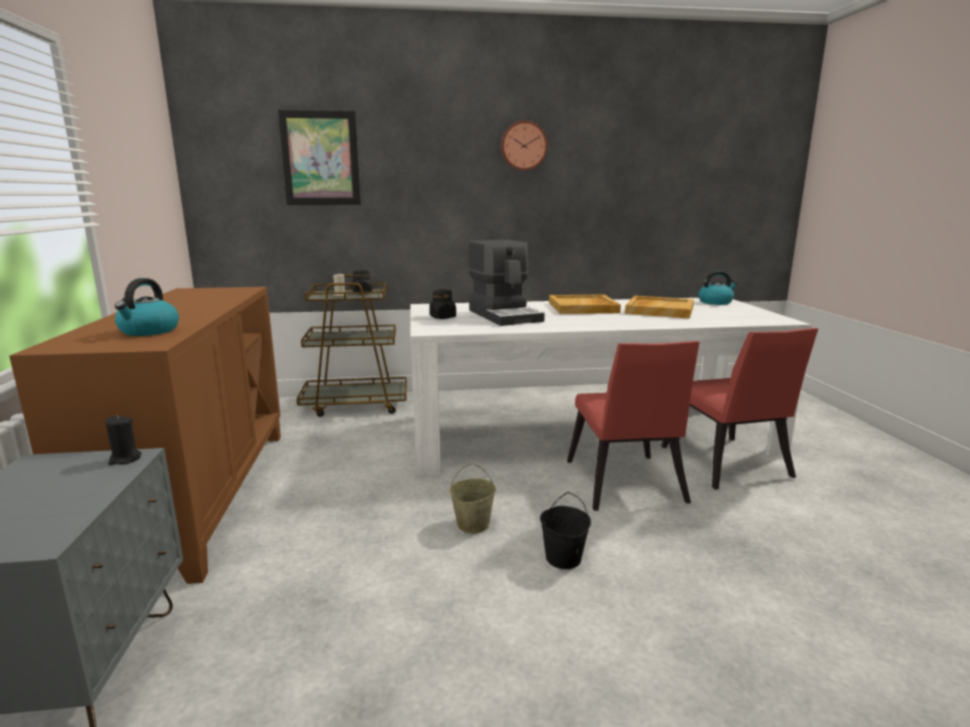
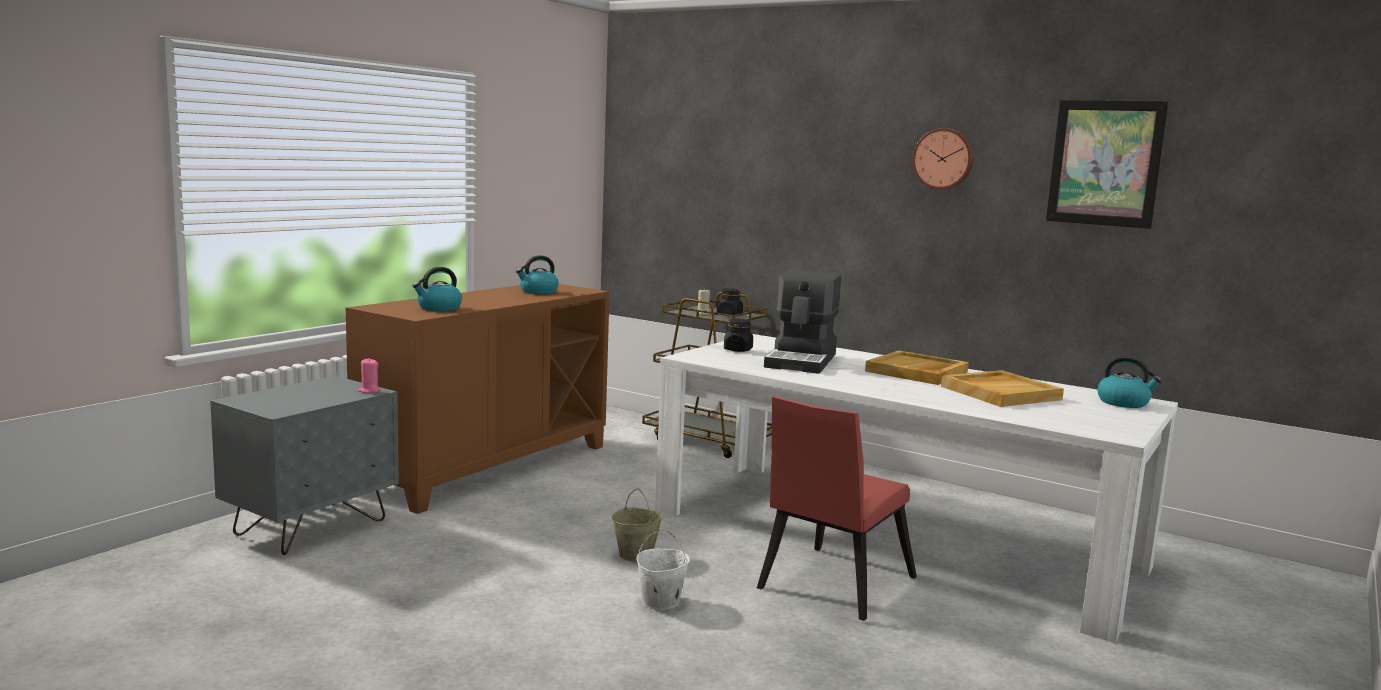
camera: 40 degrees right, 5 degrees down
(125, 459) = (369, 391): black candle -> pink candle
(203, 297) = (538, 292): none -> kettle
(320, 158) = (722, 164): picture -> picture (1105, 163)
(563, 559) = (660, 602): black bucket -> white bucket
(727, 466) = (996, 618): red chair -> none

